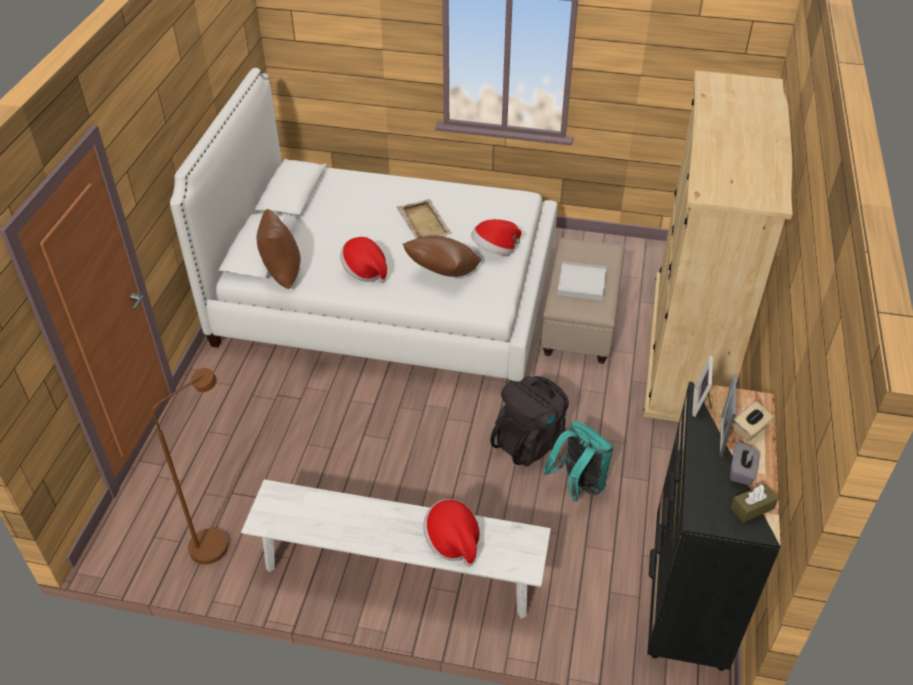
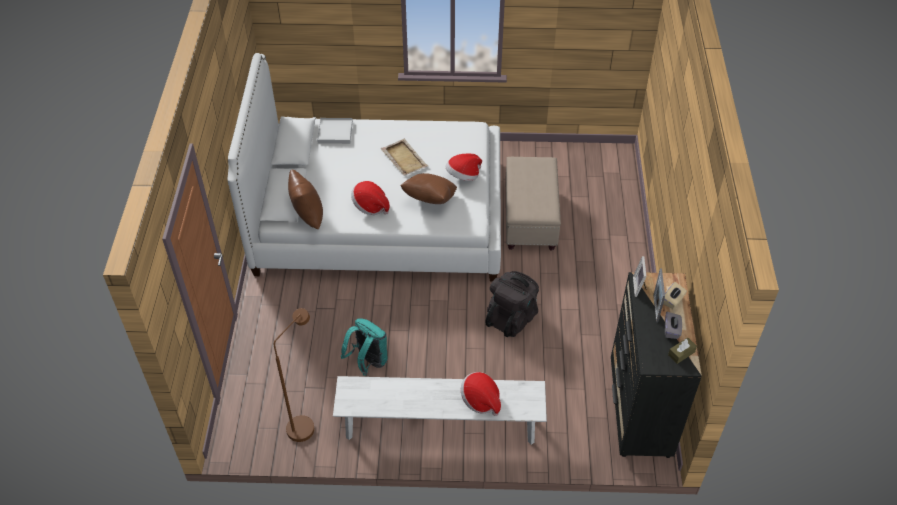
camera: 10 degrees left, 5 degrees up
(578, 485) = (551, 345): turquoise backpack -> turquoise backpack (368, 362)
(581, 283) = (531, 193): white tray -> white tray (335, 132)
(689, 347) = (613, 229): beige wardrobe -> none

